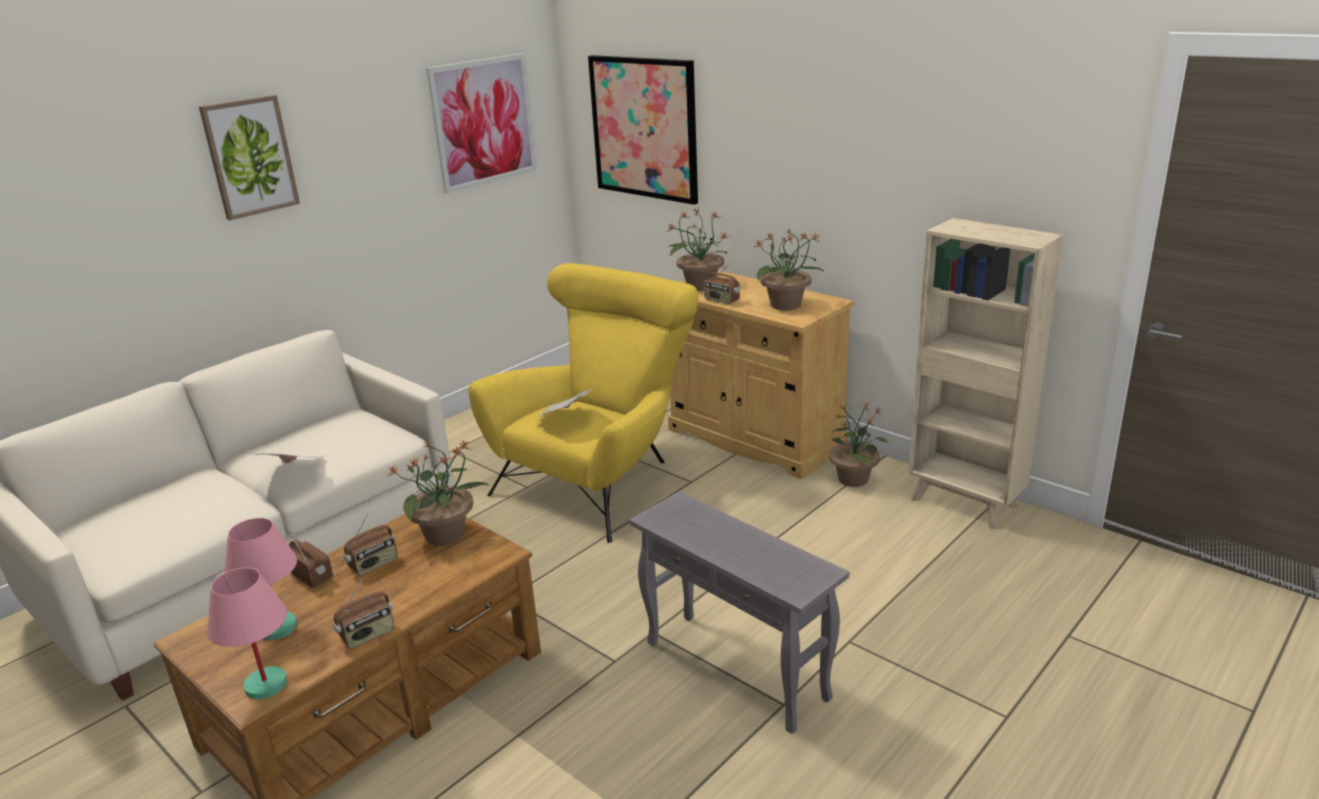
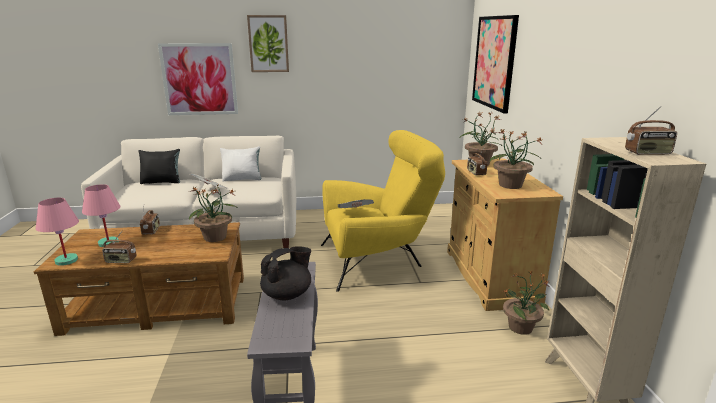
camera: 40 degrees right, 5 degrees down
(148, 498) = (162, 182): none -> black pillow
(305, 433) = (242, 179): none -> white pillow
(374, 564) = (174, 236): radio -> radio (648, 153)
(484, 122) = (410, 49): picture -> picture (199, 79)
(723, 538) = (287, 294): none -> black teapot

